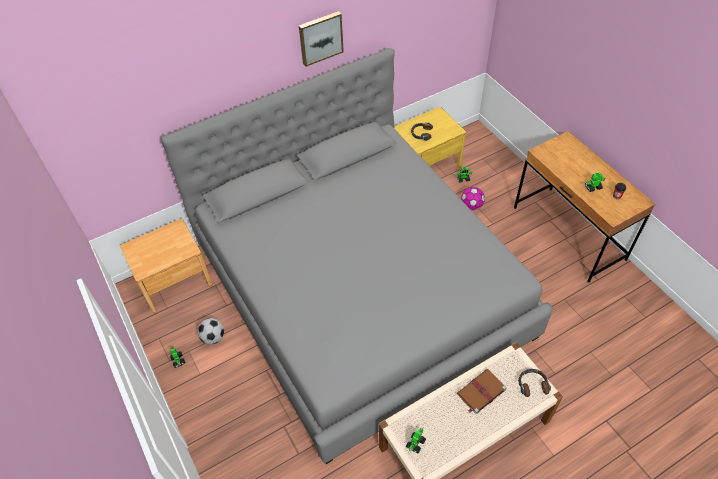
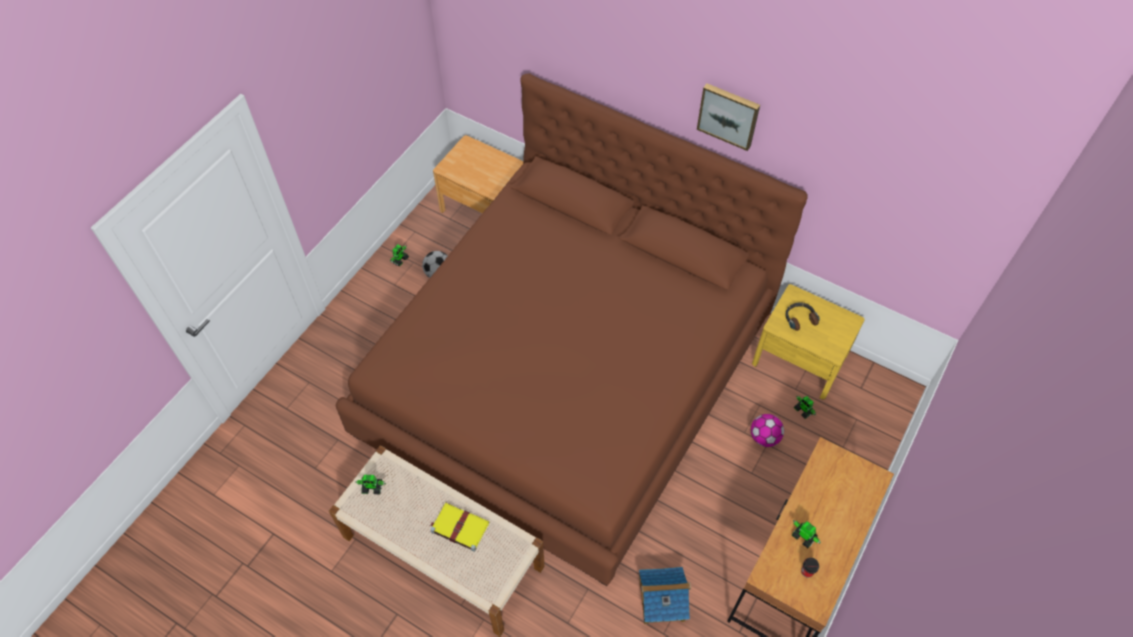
camera: 60 degrees right, 5 degrees up
(360, 290) = (567, 373): grey bed -> brown bed
(480, 392) = (459, 527): brown book -> yellow book
(532, 384) = (495, 577): headphones -> none
(561, 311) = (661, 601): none -> toy house

